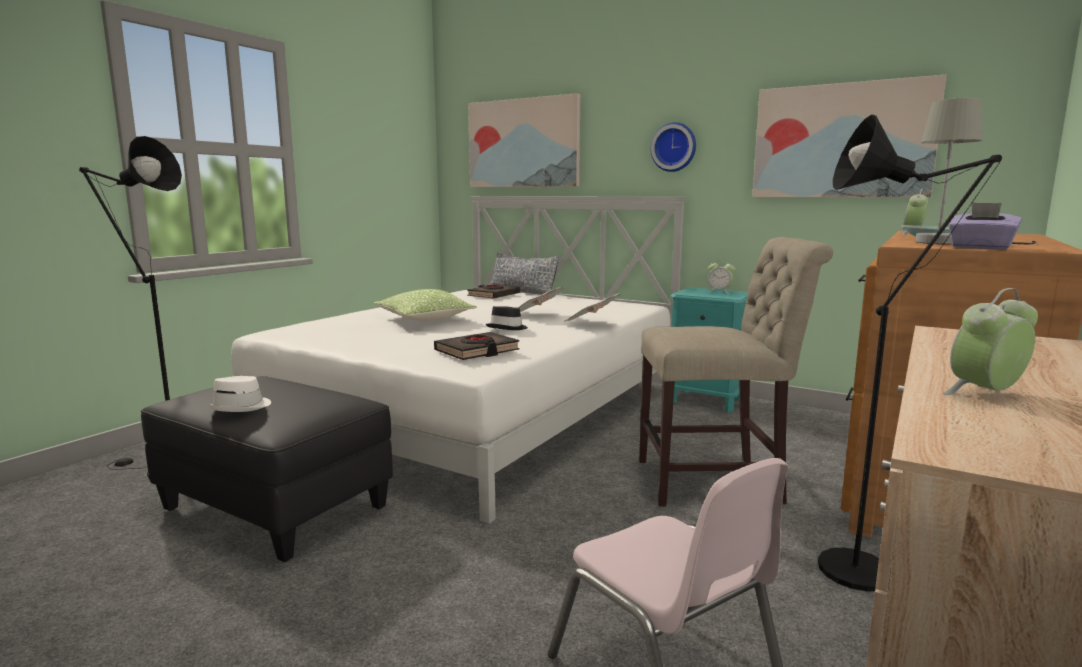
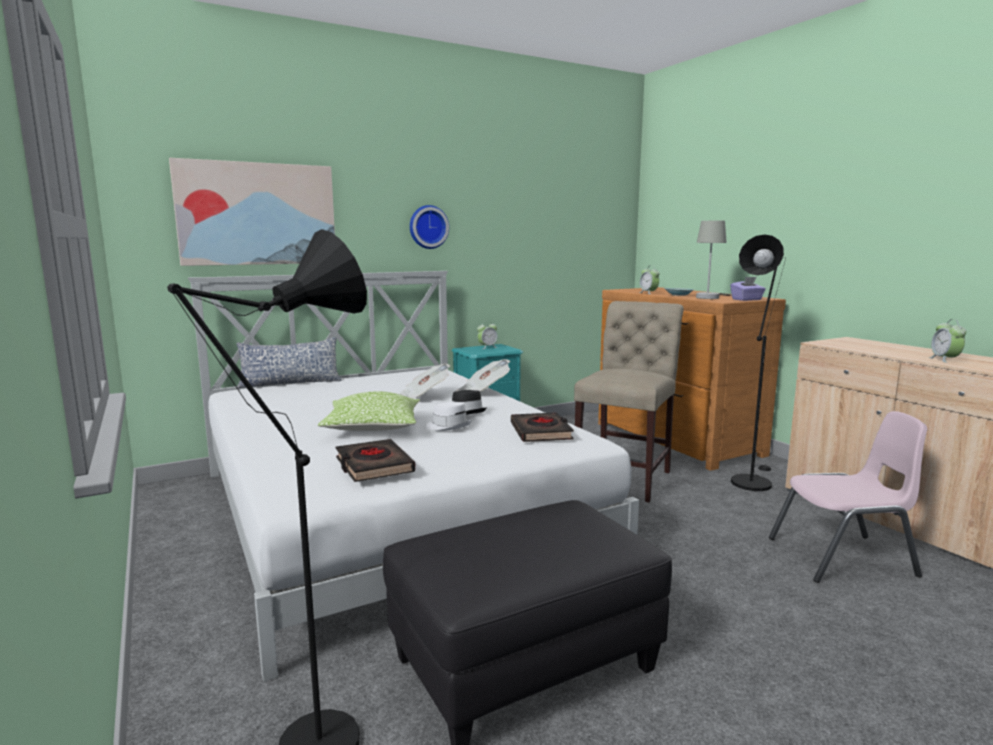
camera: 60 degrees left, 0 degrees up
(241, 407) = (558, 553): white hat -> white hat (448, 426)
(493, 295) = (288, 392): black book -> black book (373, 466)
(842, 141) = (543, 228): picture -> none

